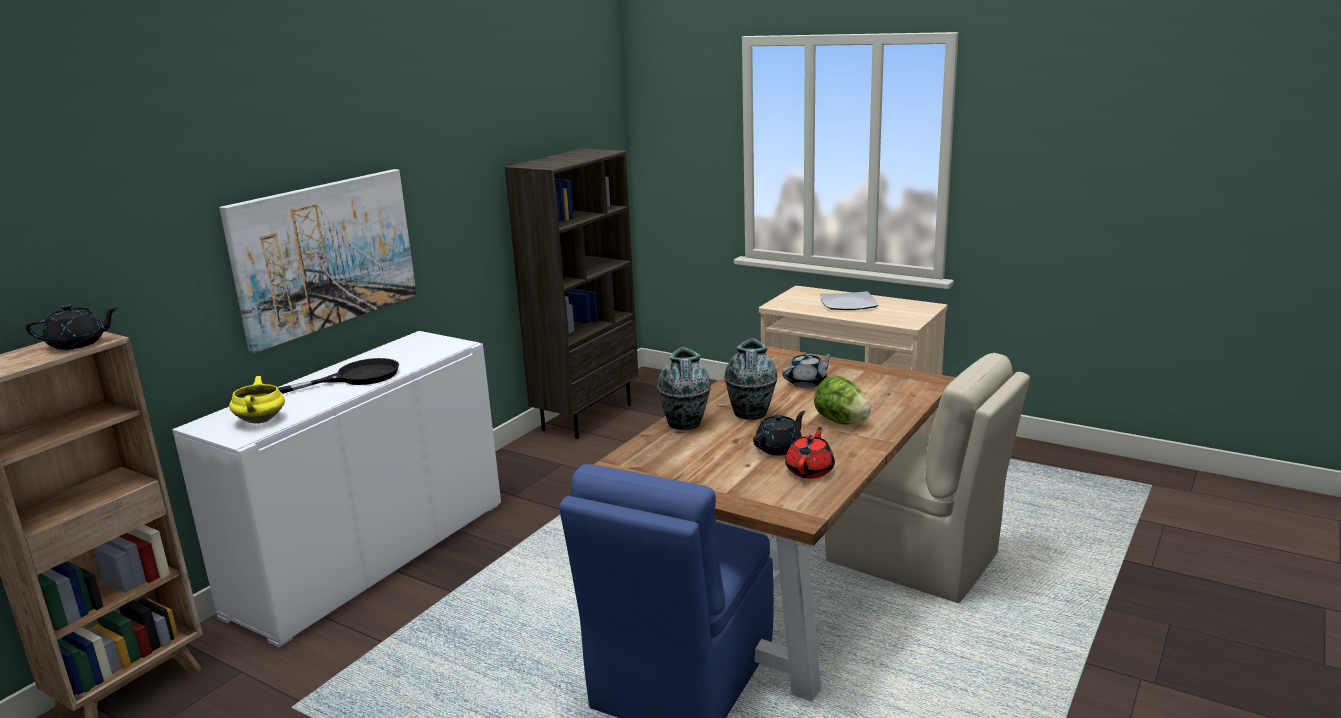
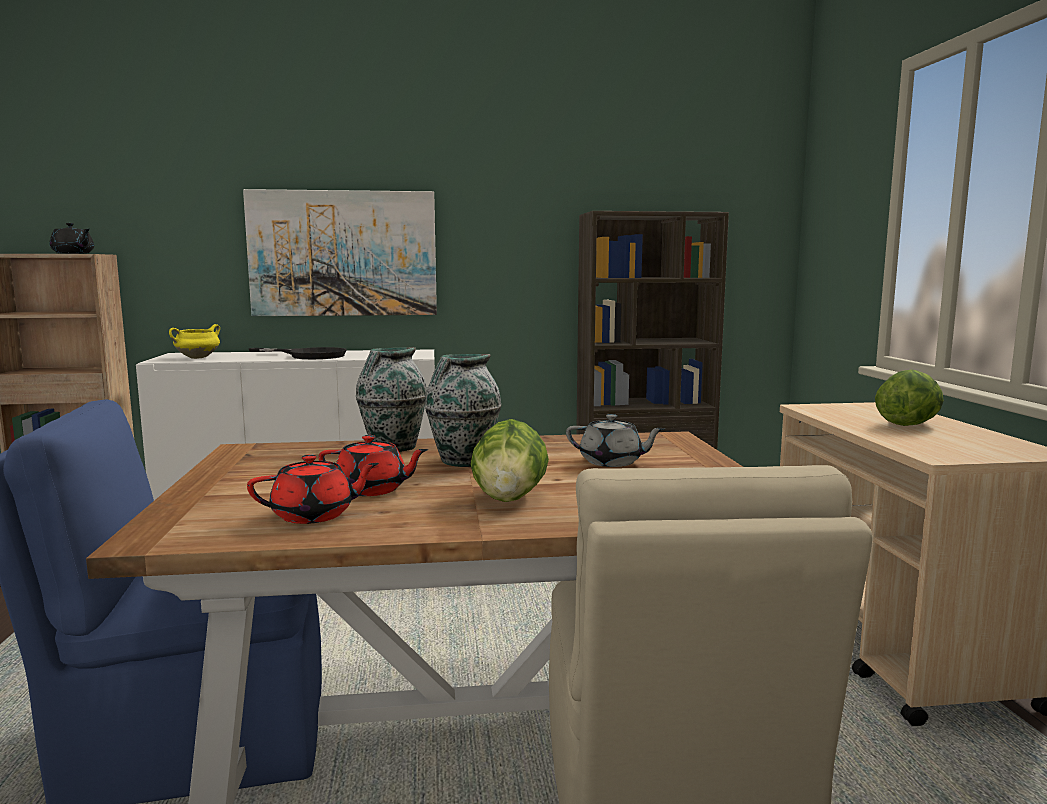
camera: 50 degrees right, 10 degrees down
(779, 448) = (372, 490): black teapot -> red teapot
(848, 304) = (908, 425): plate -> lettuce

